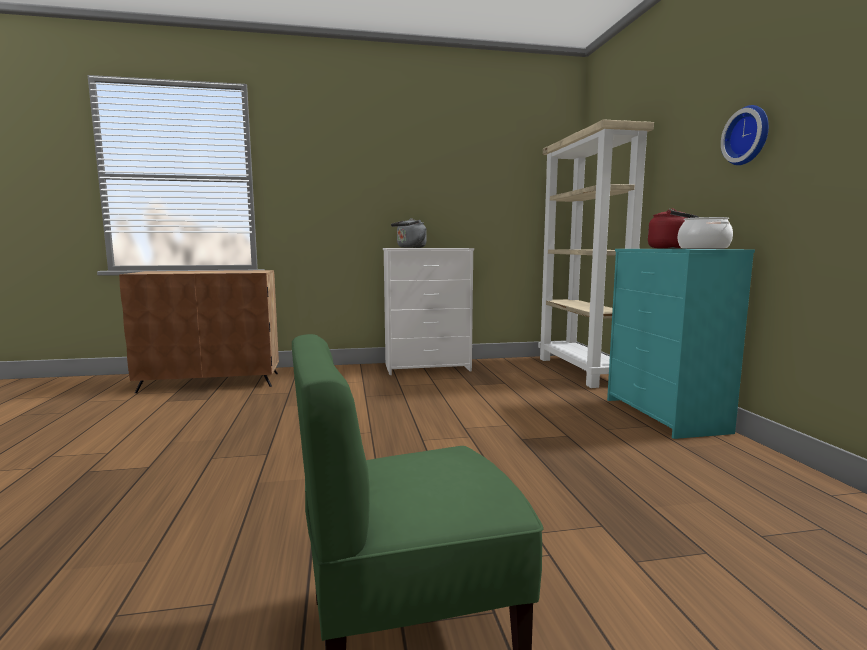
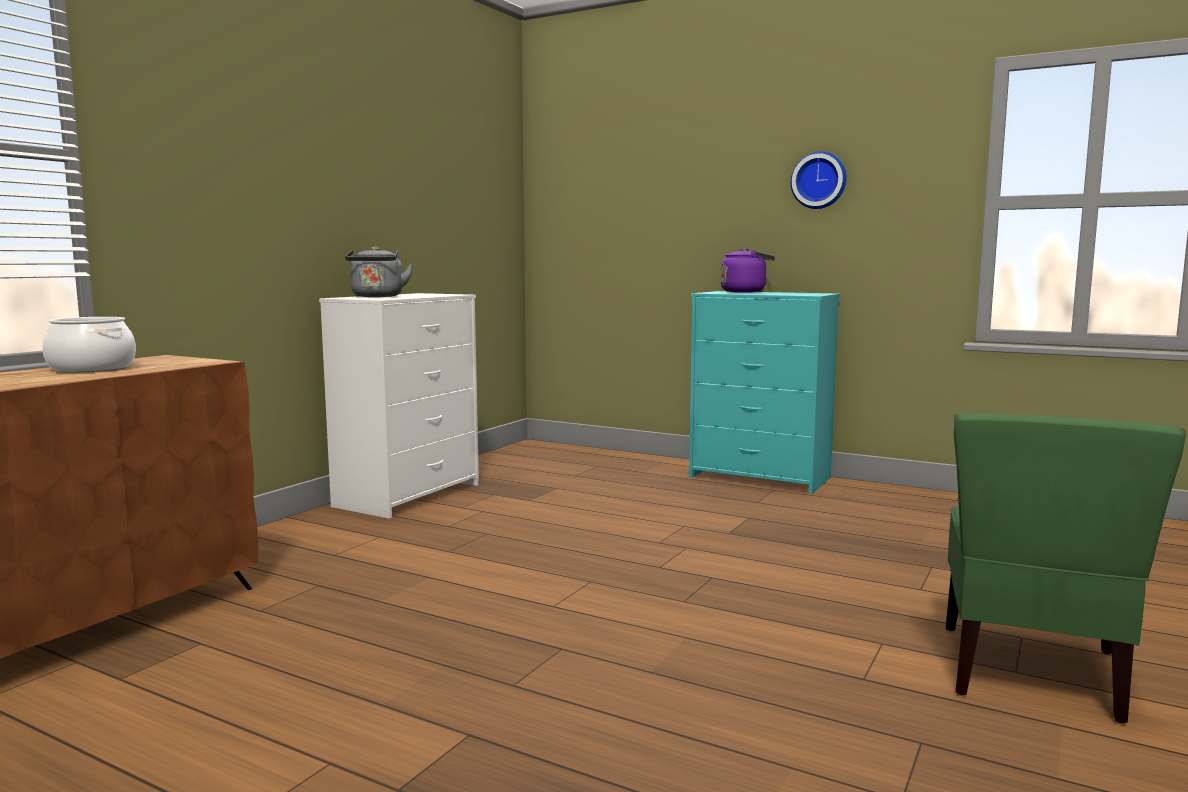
camera: 50 degrees left, 0 degrees up
(581, 371) = (589, 455): beige bookcase -> none
(672, 248) = (745, 292): red kettle -> purple kettle
(703, 248) = (804, 293): cooking pot -> cooking pot (92, 368)

